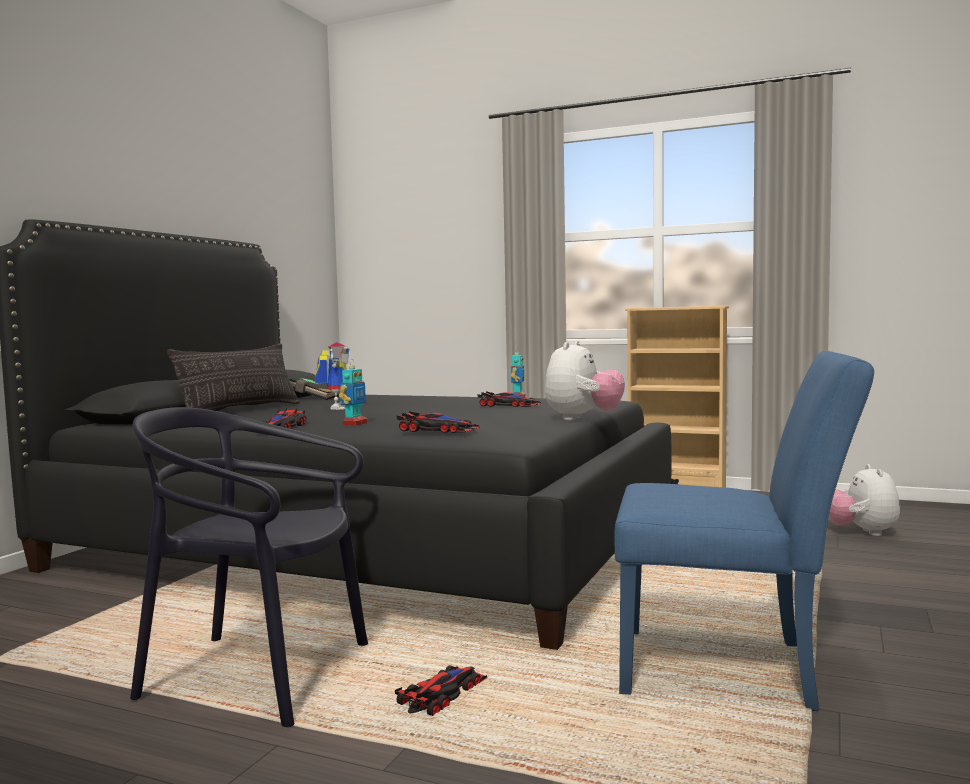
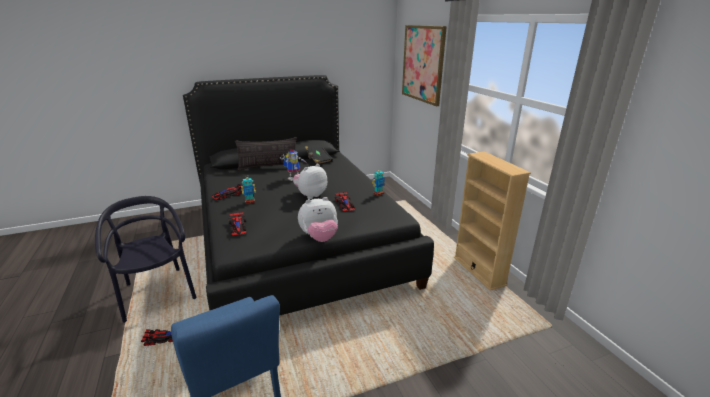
camera: 45 degrees right, 20 degrees up
(427, 226) = (423, 64): none -> picture
(862, 532) = (506, 366): plush toy -> plush toy (310, 195)

